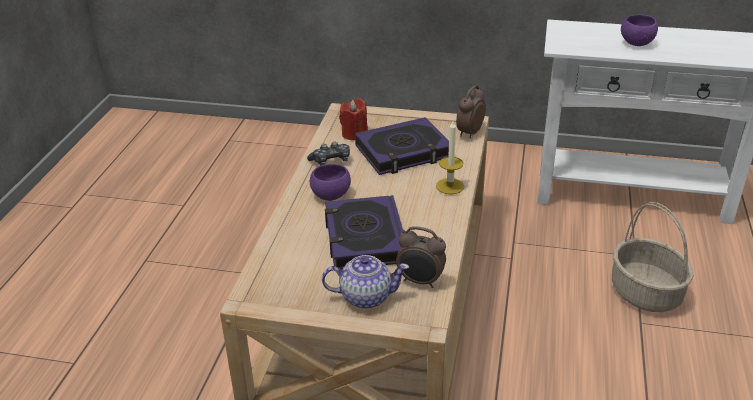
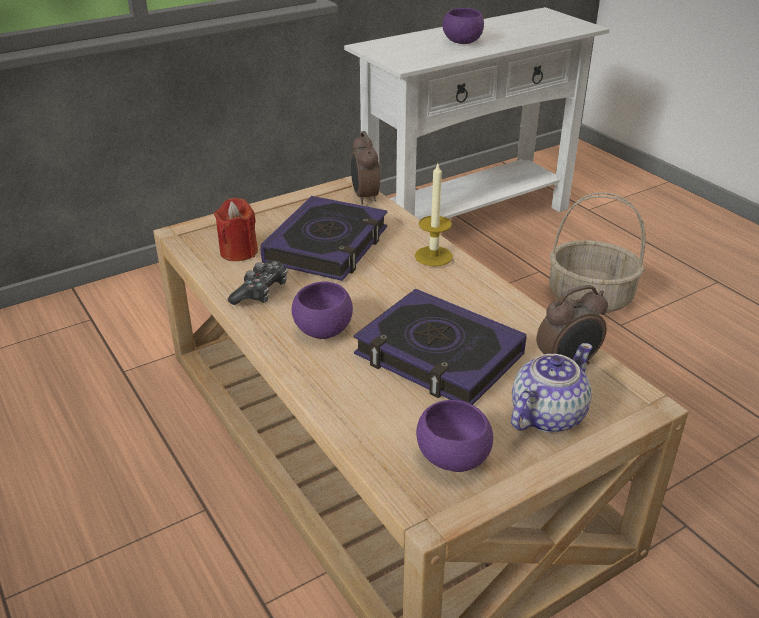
camera: 45 degrees left, 0 degrees up
(291, 286) = (453, 458): none -> purple bowl

